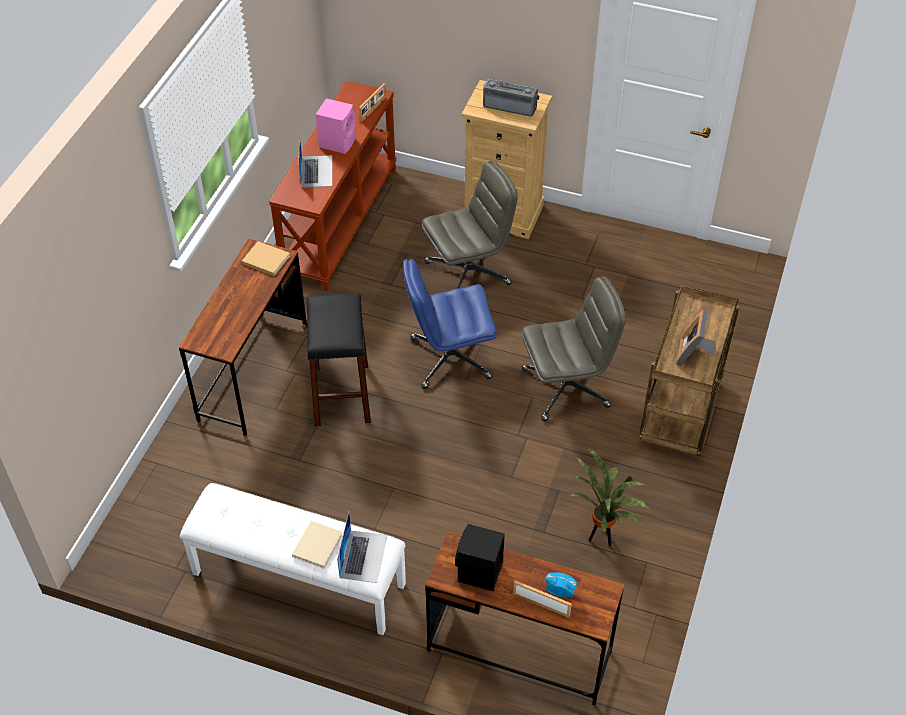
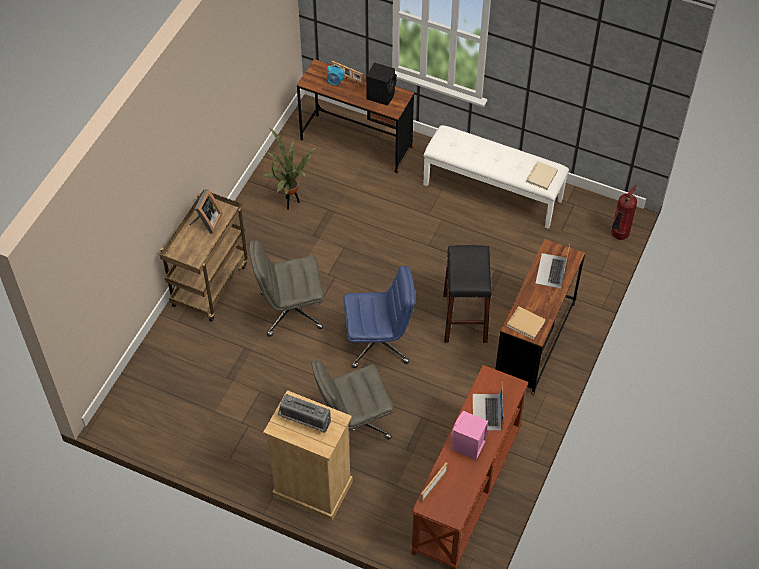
camera: 175 degrees left, 5 degrees up
(117, 521) = (619, 236): none -> fire extinguisher
(318, 544) = (478, 150): beige book -> beige book (541, 177)
(363, 556) = (450, 142): laptop -> laptop (551, 271)

